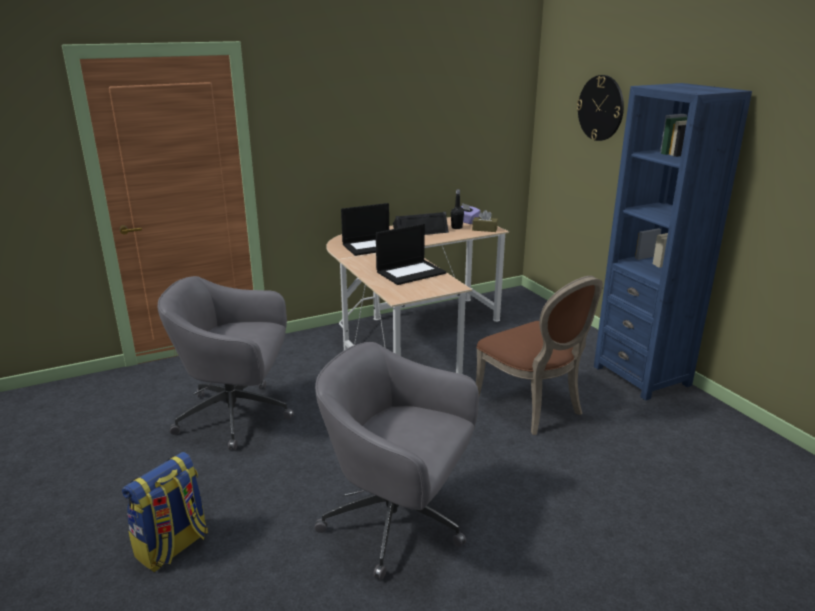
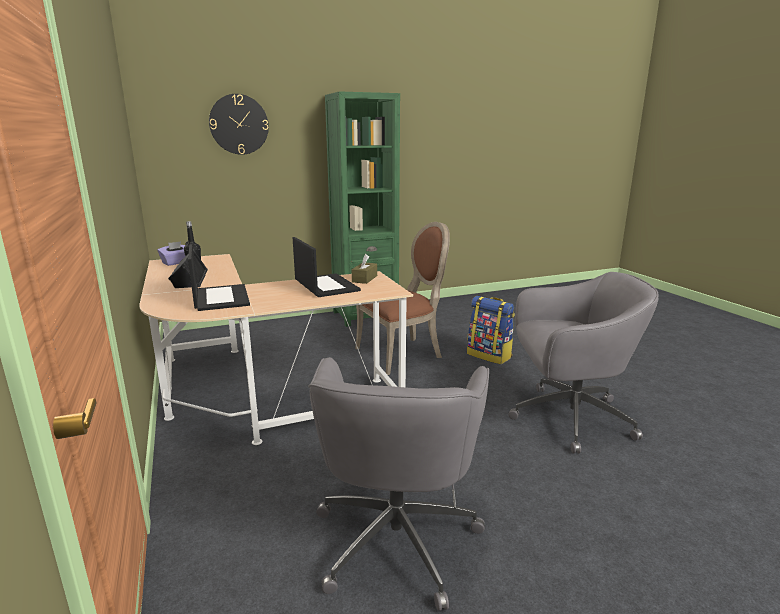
camera: 85 degrees left, 5 degrees down
(173, 547) = (673, 561): backpack -> backpack (489, 355)
(398, 523) = (567, 418): grey office chair -> grey office chair turned 120 degrees counterclockwise
(484, 229) = (213, 259): brown tissue box -> brown tissue box (364, 279)
(641, 375) = (365, 315): blue bookcase -> green bookcase

